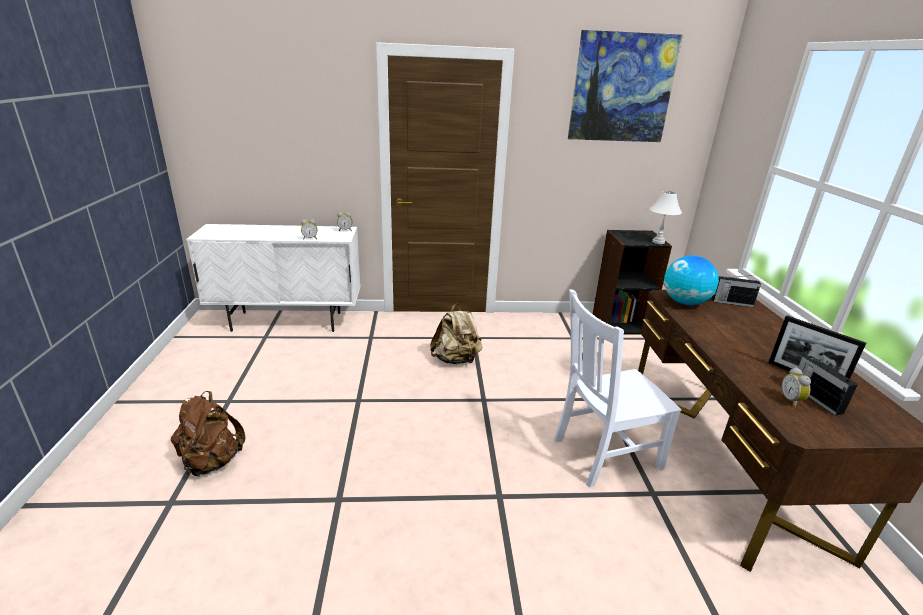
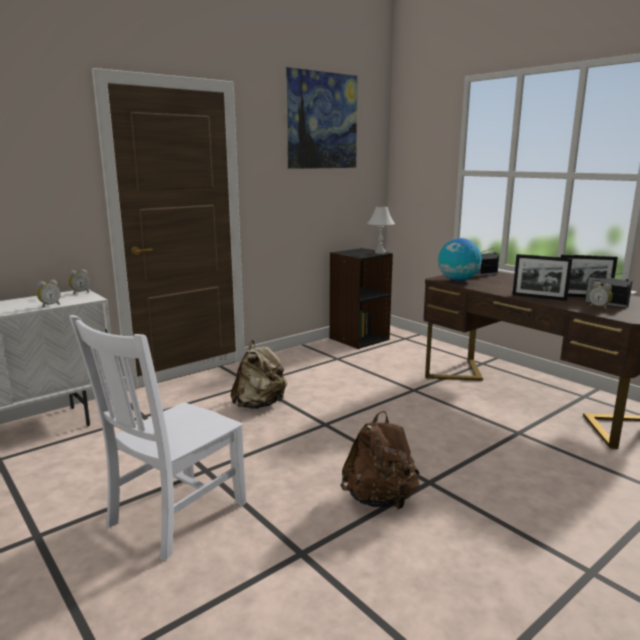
camera: 35 degrees left, 10 degrees down
(212, 462) = (102, 599): brown backpack -> brown backpack (380, 500)
(603, 454) = (459, 423): white chair -> white chair (174, 516)
(738, 357) = (539, 297): none -> picture frame

